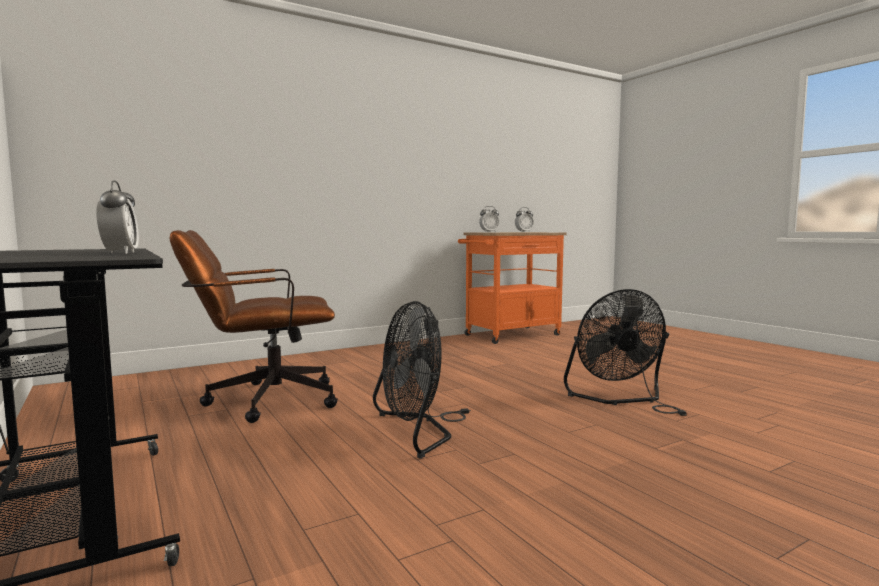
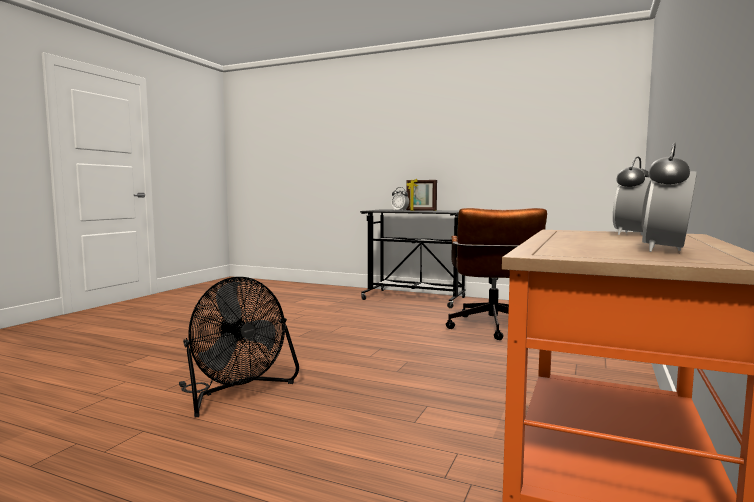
camera: 145 degrees right, 0 degrees up
(72, 252) = (421, 210): none -> picture frame
(261, 401) = (493, 329): brown office chair -> brown office chair turned 150 degrees clockwise
(420, 429) = (366, 336): black fan -> none

